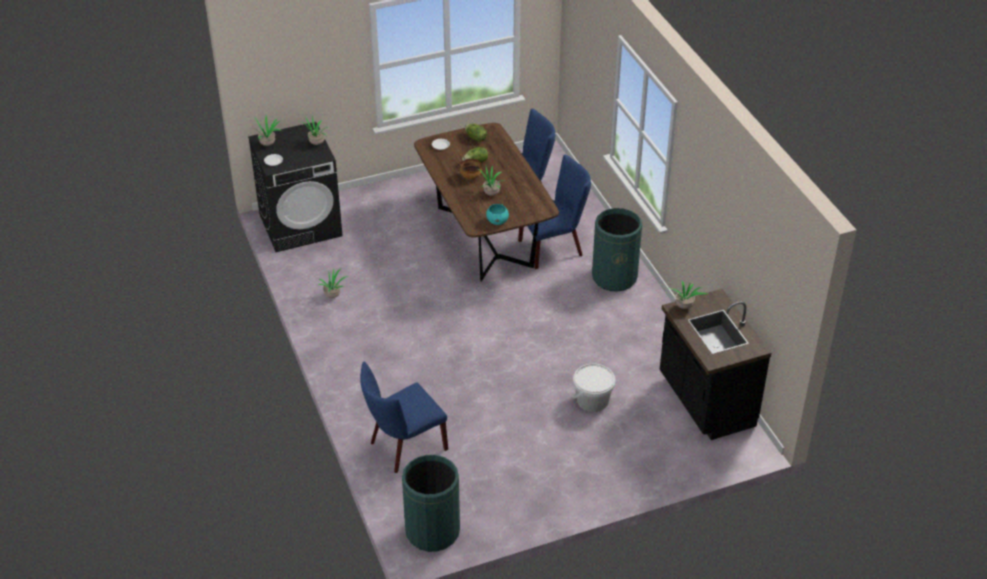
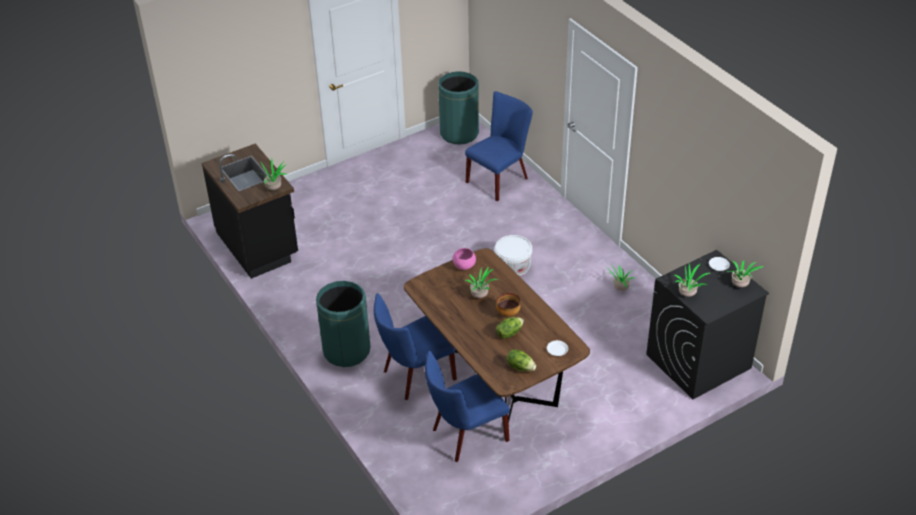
camera: 170 degrees right, 0 degrees up
(497, 221) = (464, 266): turquoise bowl -> pink bowl
(592, 400) = (355, 232): white bucket -> white bucket (513, 268)

